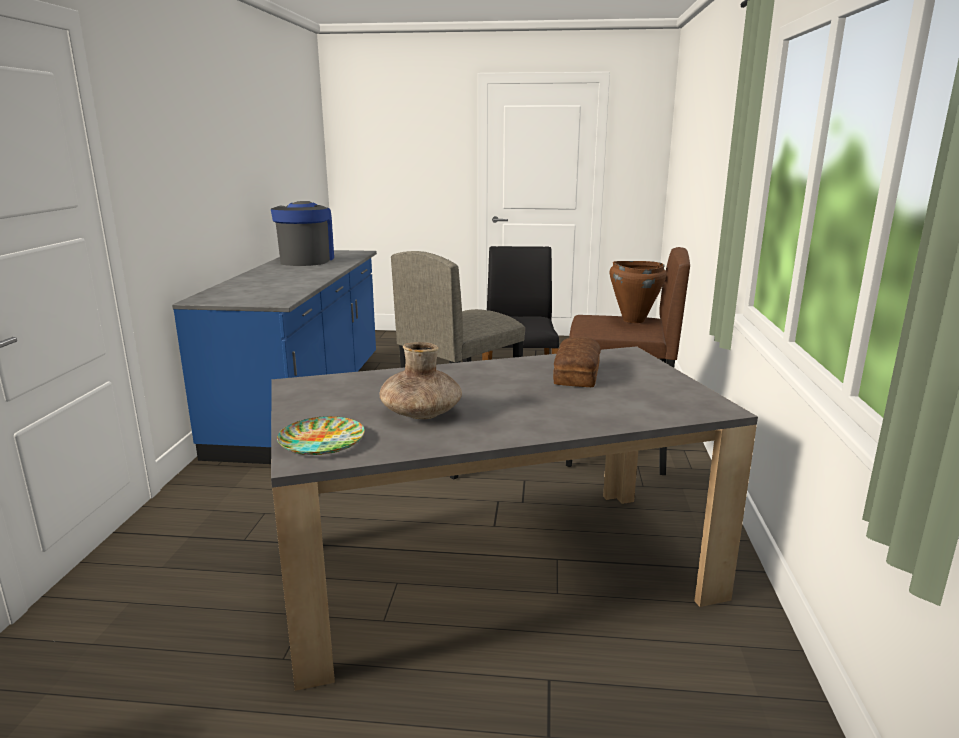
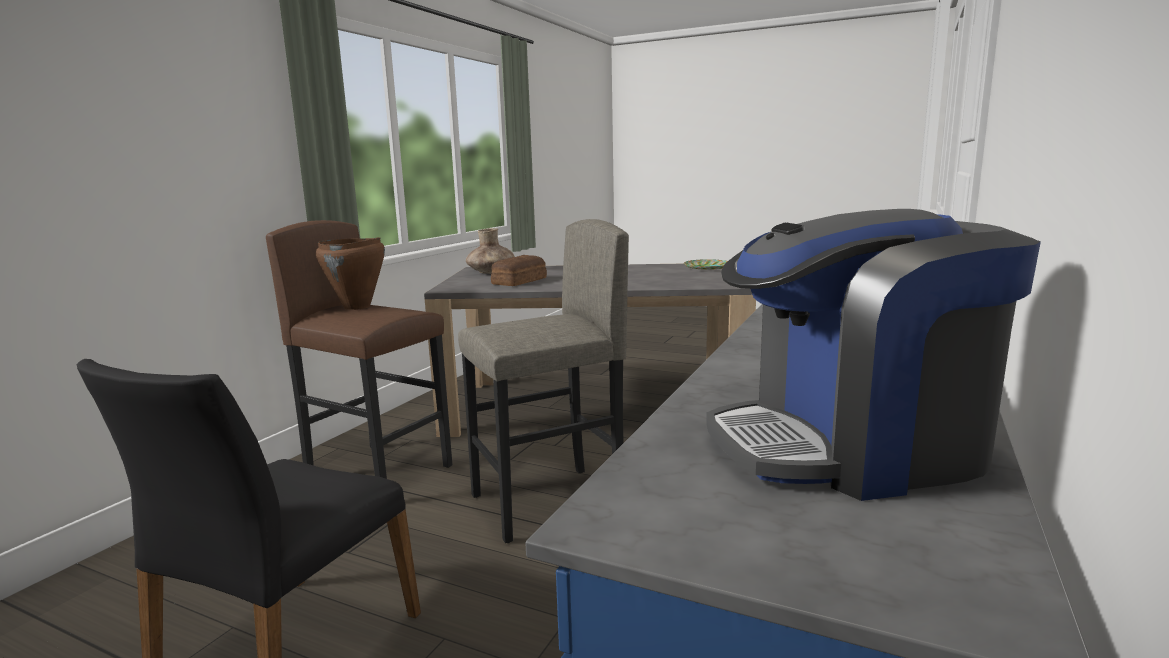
camera: 160 degrees left, 5 degrees down
(306, 260) = (852, 447): coffee machine -> coffee machine turned 60 degrees clockwise
(421, 414) = (647, 272): brown vase -> brown vase (491, 272)

